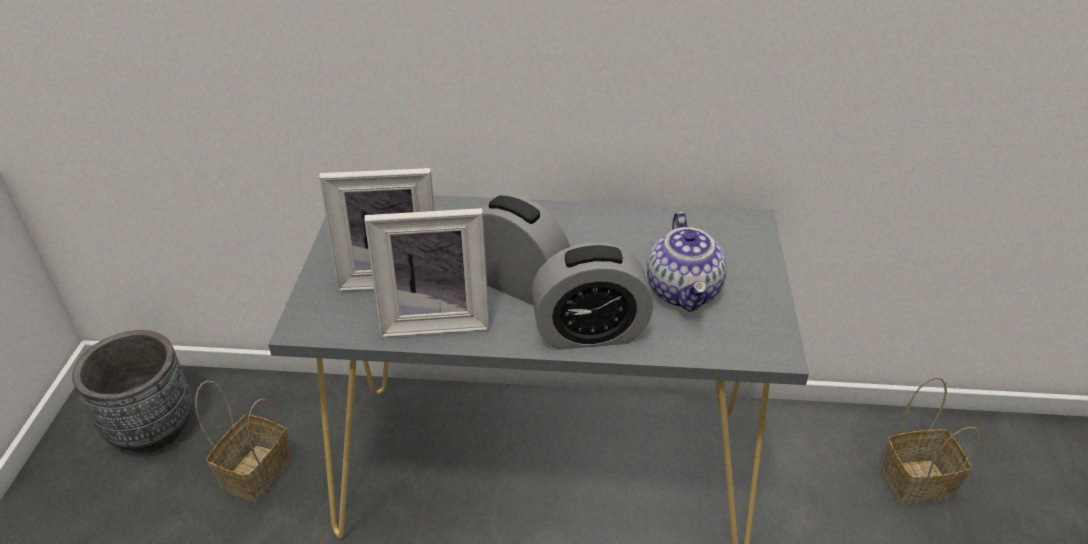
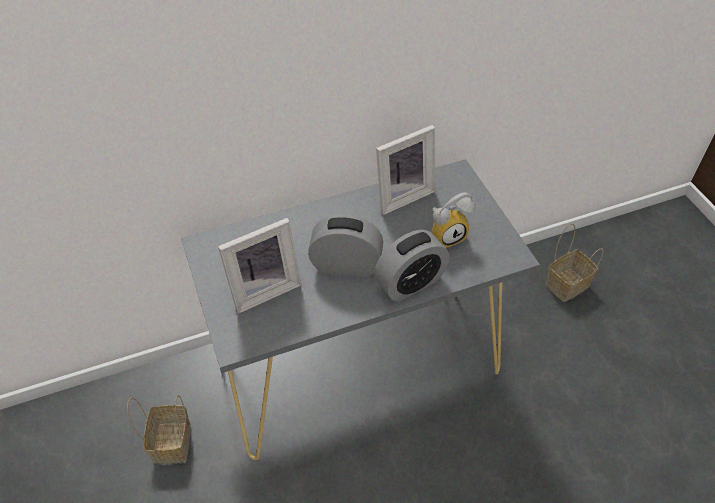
camera: 25 degrees left, 10 degrees up
(152, 428) = (73, 443): grey planter -> none
(435, 318) = (313, 308): picture frame -> picture frame (402, 195)
(684, 291) = (447, 235): teapot -> alarm clock

